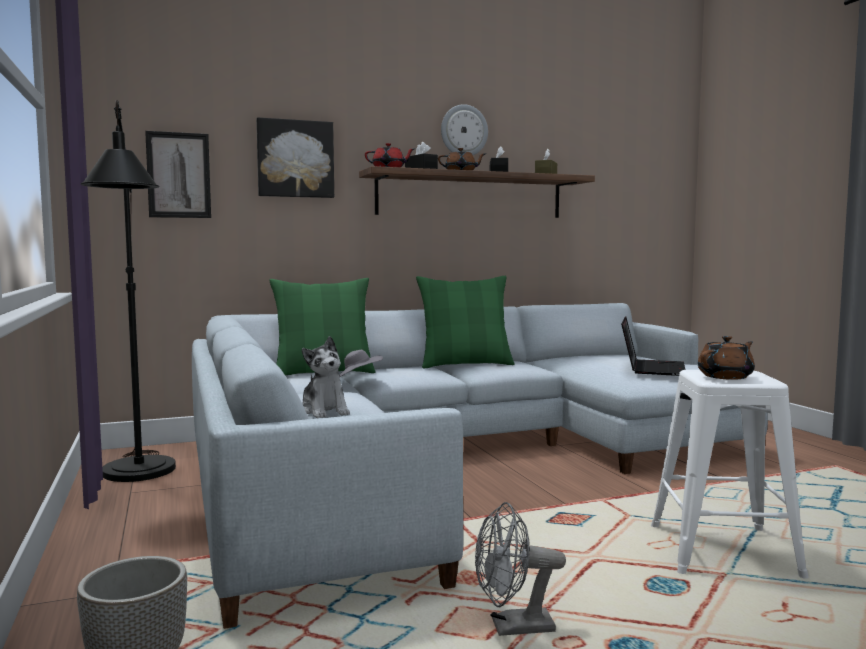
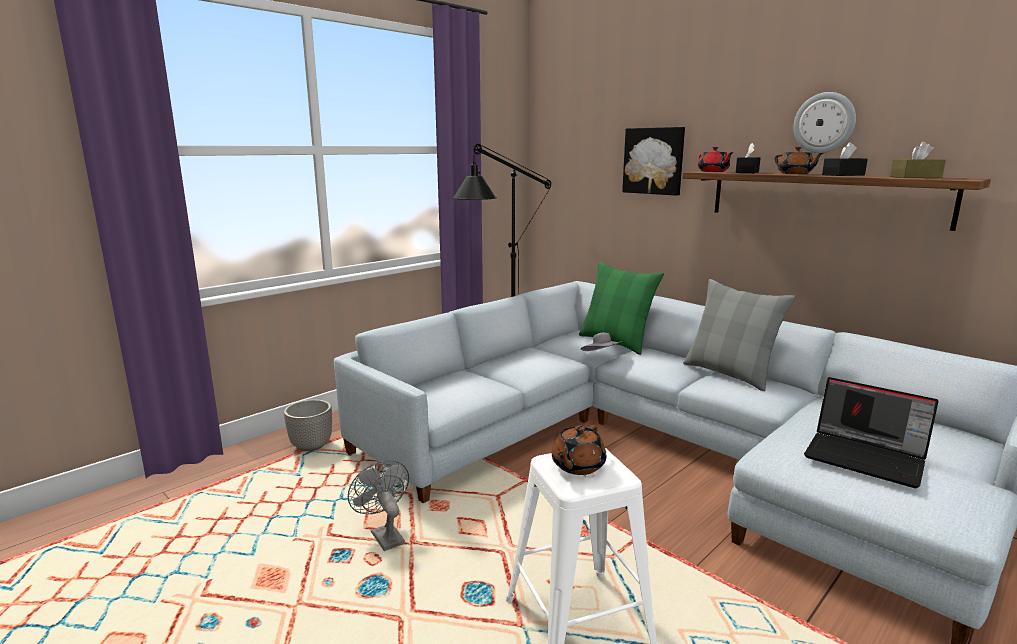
camera: 65 degrees right, 10 degrees up
(178, 175) = (579, 175): picture -> none
(324, 411) = (505, 369): plush toy -> none
(465, 364) = (729, 374): green pillow -> grey pillow
(651, 368) = (866, 457): laptop -> laptop turned 45 degrees clockwise
(726, 376) = (577, 466): brown teapot -> brown teapot turned 90 degrees clockwise

